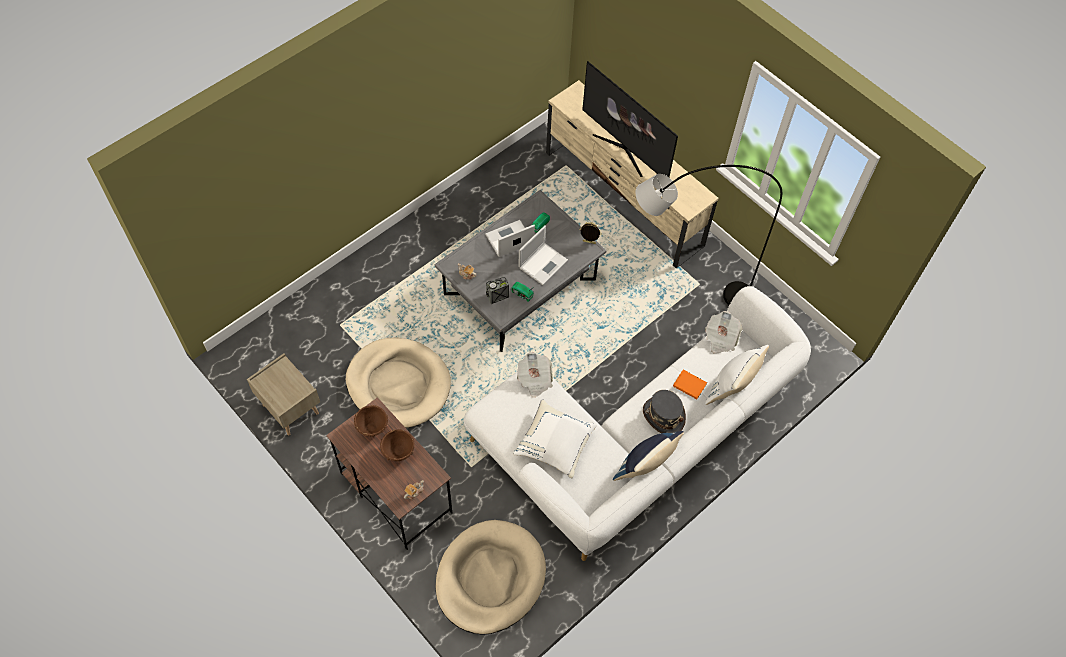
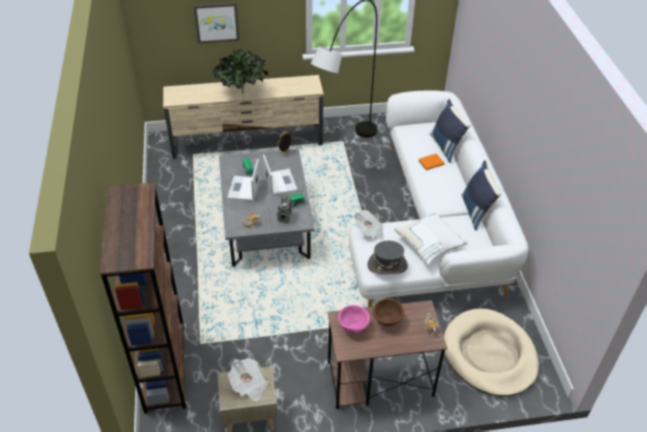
camera: 55 degrees left, 15 degrees down
(297, 315) = (165, 368): none -> brown bookcase
(372, 427) = (353, 327): brown bowl -> pink bowl
(398, 384) = (287, 331): beige dog bed -> none
(624, 149) = (241, 93): television -> potted plant
(650, 62) = (216, 22): none -> picture
(663, 416) = (445, 184): grey hat -> grey hat (387, 265)
(721, 338) = (408, 134): newspaper -> newspaper (249, 385)
(731, 388) = (446, 147): white pillow -> blue pillow

